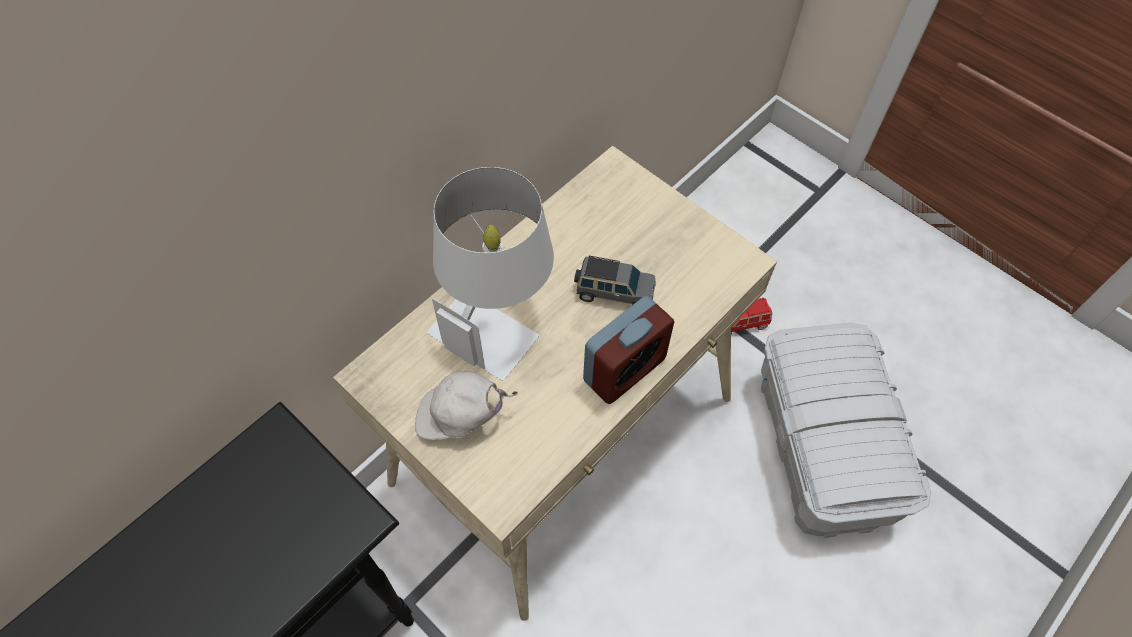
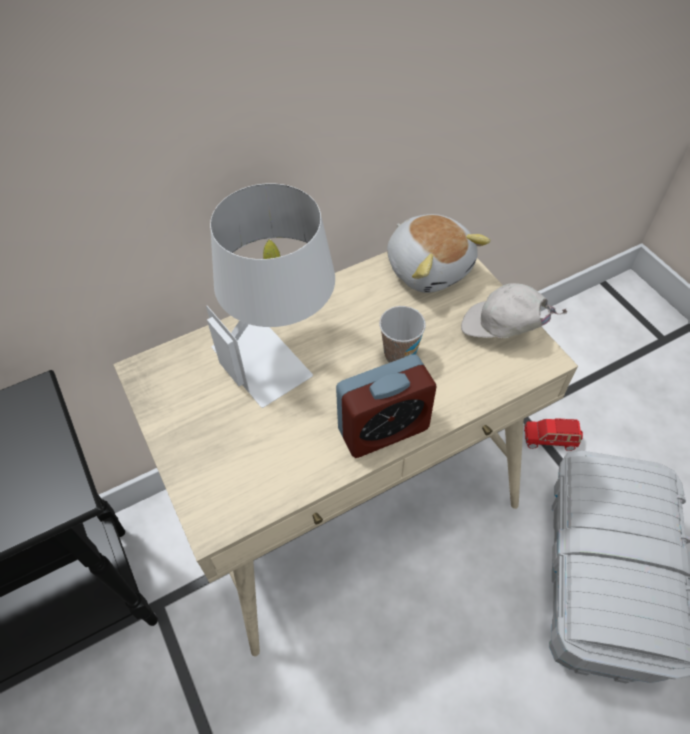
camera: 20 degrees right, 5 degrees down
(460, 417) = (209, 430): white cap -> white cap (502, 329)
(609, 195) = (429, 267): none -> plush toy
(613, 293) = (399, 355): grey toy car -> cup

